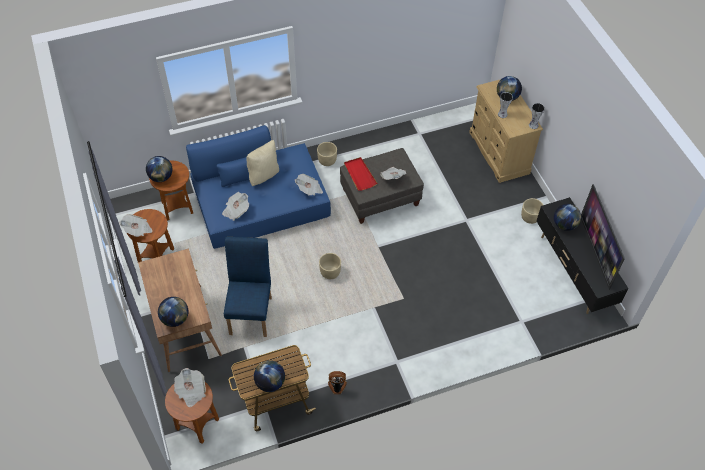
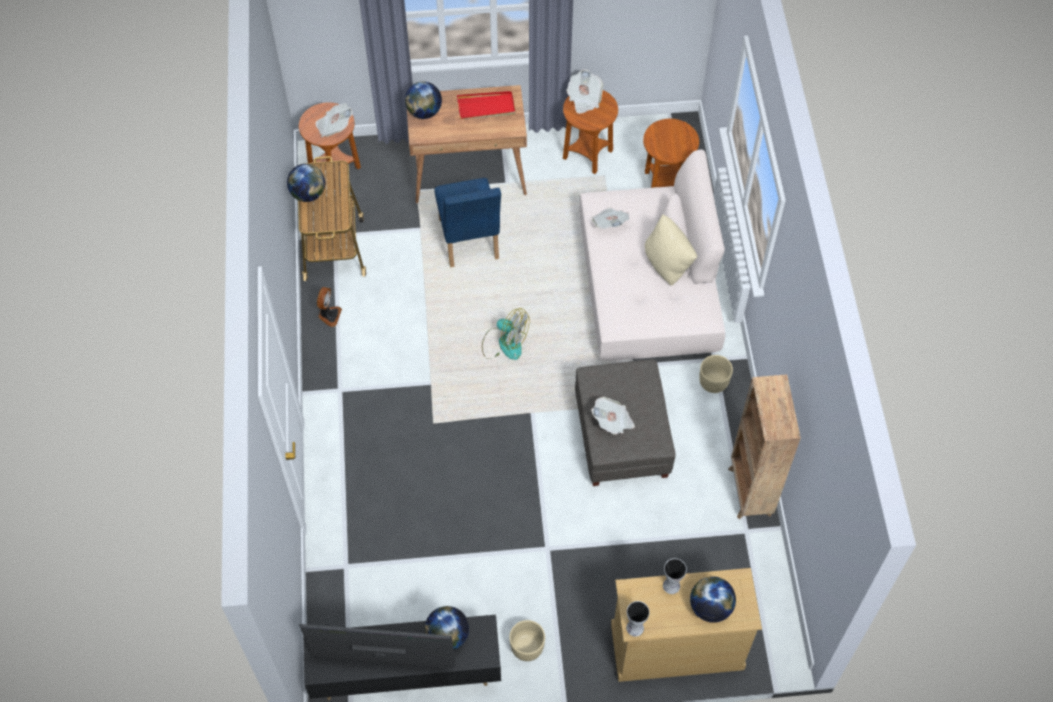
camera: 105 degrees right, 5 degrees up
(161, 177) = (669, 131): globe -> none
(252, 312) = (469, 244): blue chair -> blue chair turned 60 degrees clockwise
(261, 203) = (648, 283): blue sofa -> beige sofa
(309, 190) = (626, 317): newspaper -> none
(330, 272) = (504, 343): beige planter -> fan
(359, 175) = (629, 379): red tray -> red tray (486, 107)
(395, 135) = (749, 492): none -> brown bookcase

